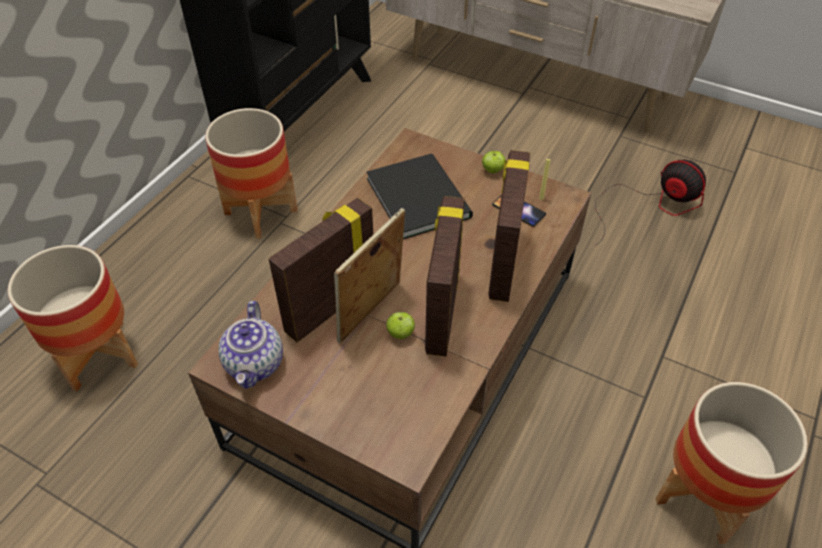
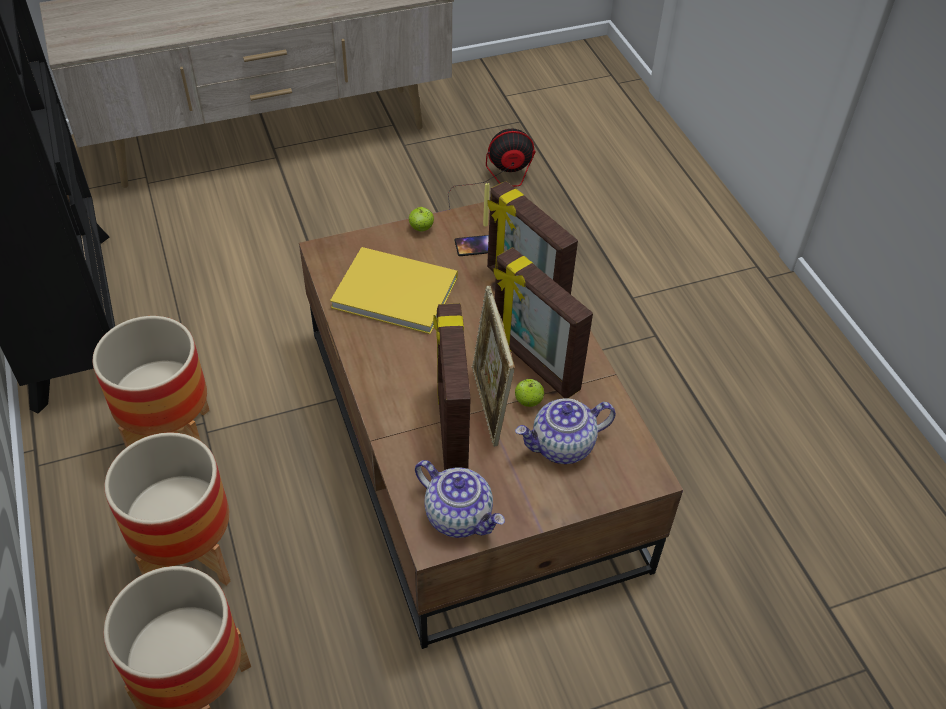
camera: 50 degrees left, 0 degrees up
(379, 382) = (562, 446): none -> teapot
(419, 195) = (393, 289): black book -> yellow book
(702, 495) = (756, 369): planter -> planter (190, 557)

